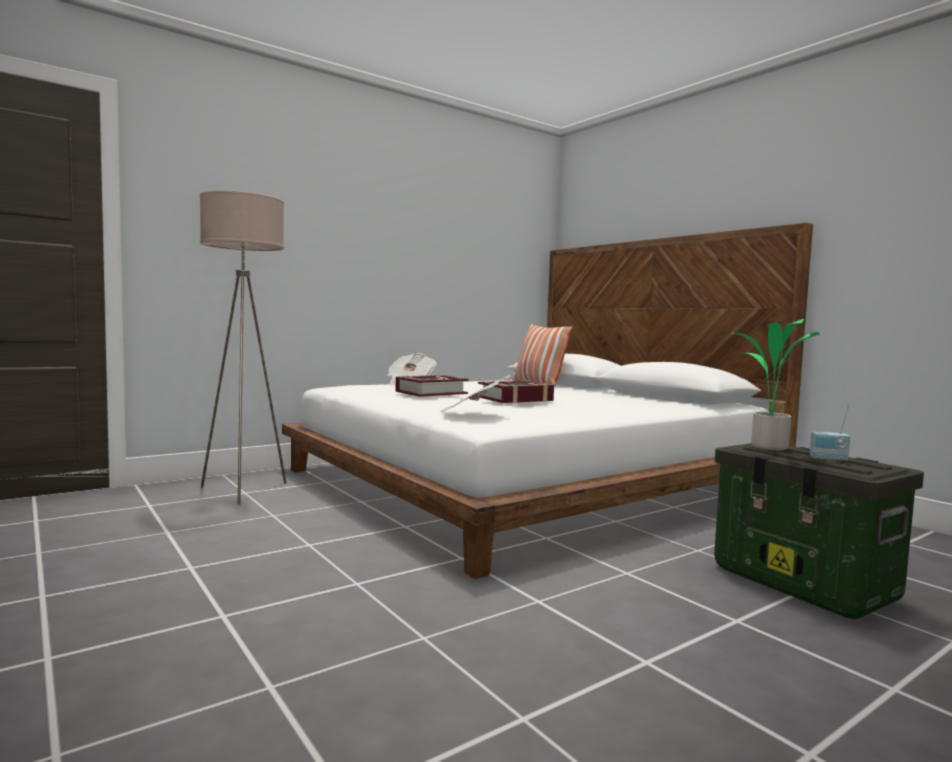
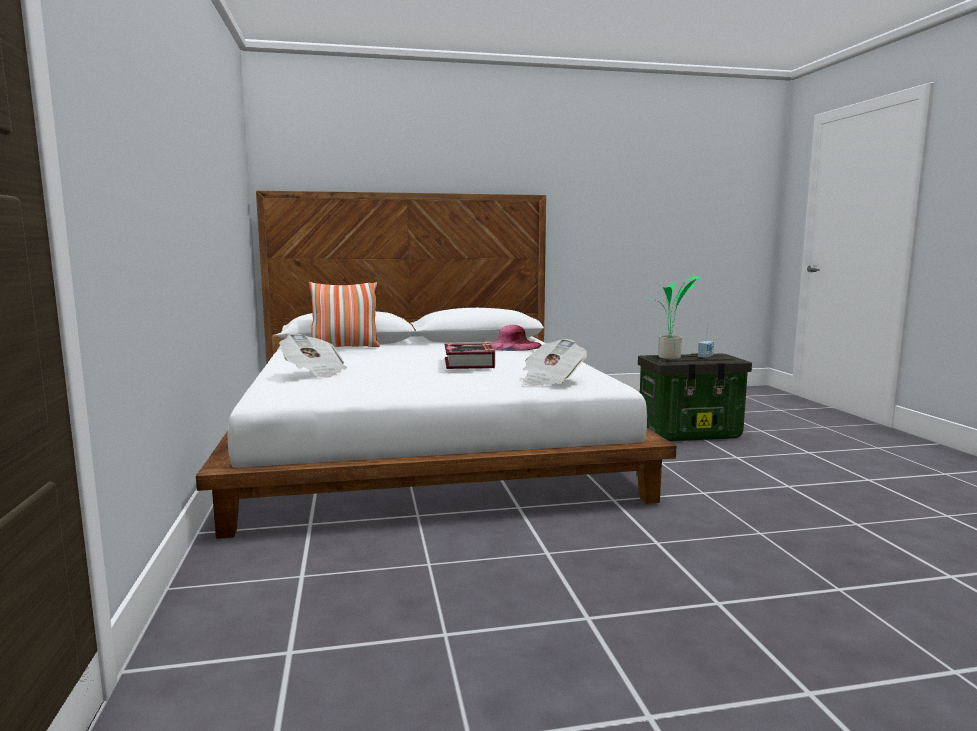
camera: 65 degrees left, 5 degrees up
(243, 491) = (293, 576): beige floor lamp -> none
(431, 393) = (397, 375): book -> none
(644, 403) = (512, 346): none -> pink hat

